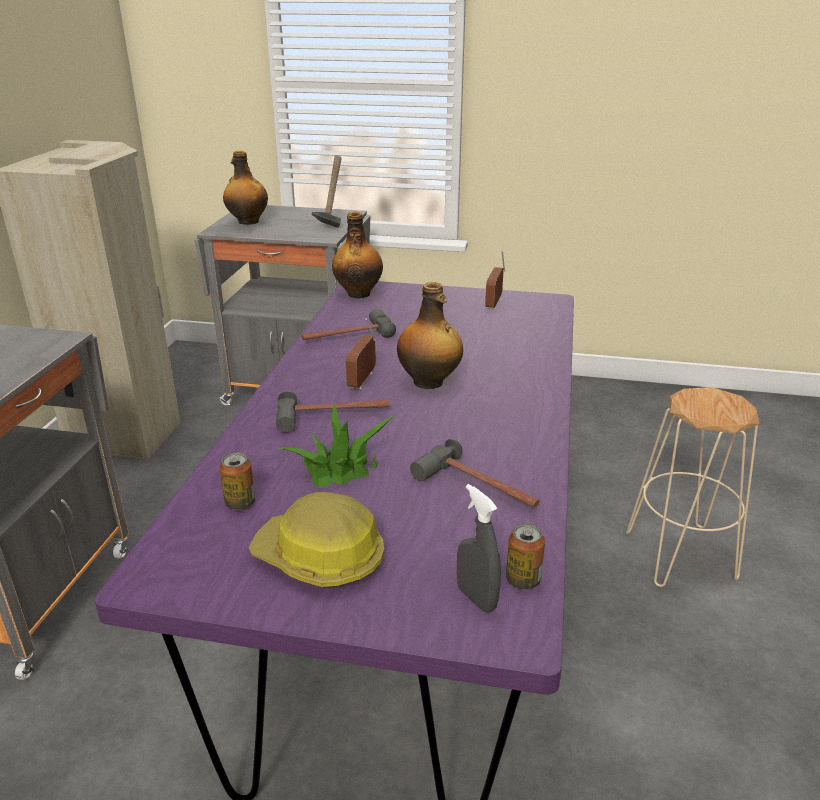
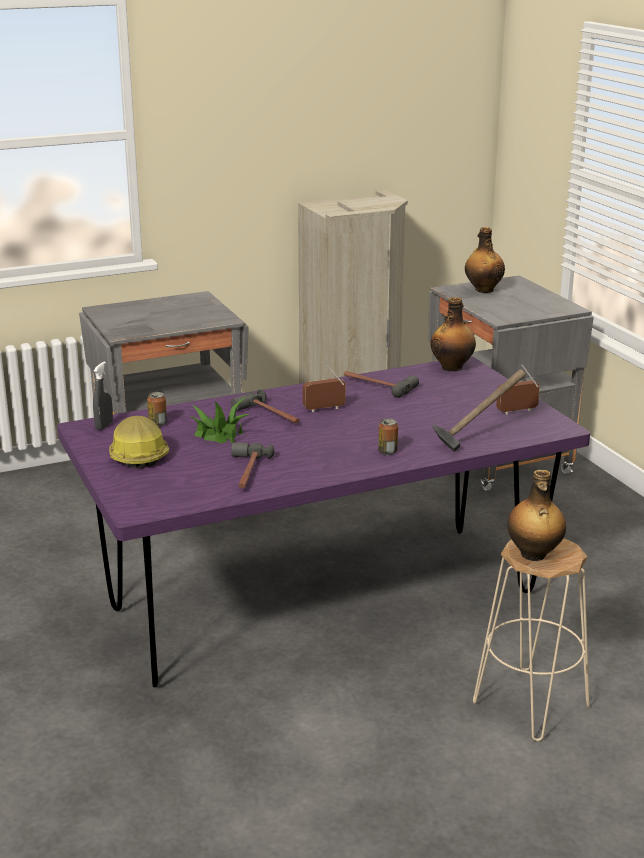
camera: 55 degrees right, 5 degrees down
(332, 218) = (546, 308): hammer -> hammer (476, 439)
(429, 382) = (351, 427): bottle -> bottle (533, 554)
(476, 598) = (149, 496): grey spray bottle -> grey spray bottle (104, 426)
(523, 580) = (177, 503): can -> can (387, 452)

